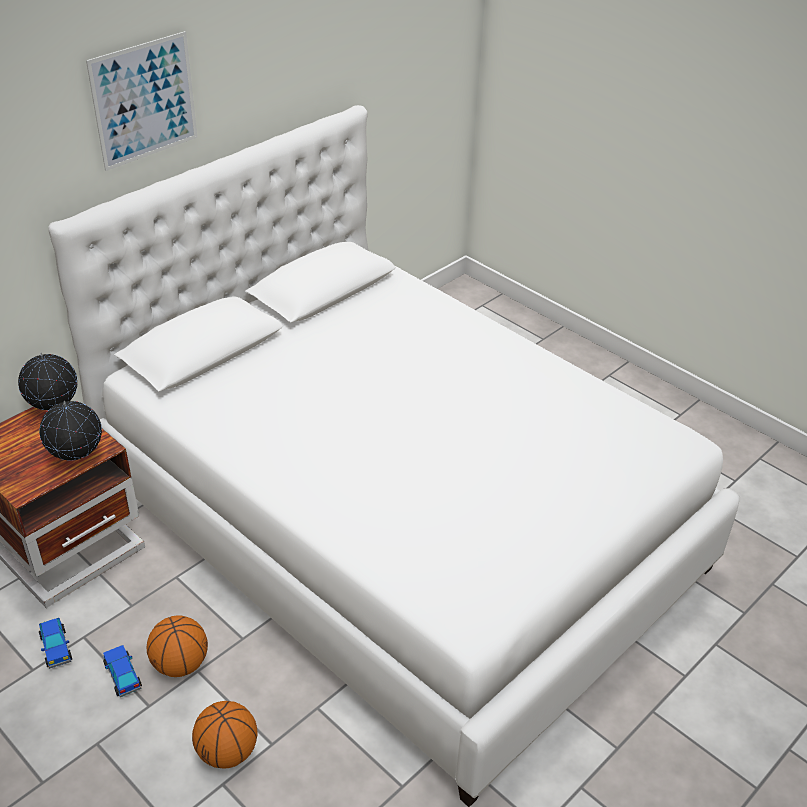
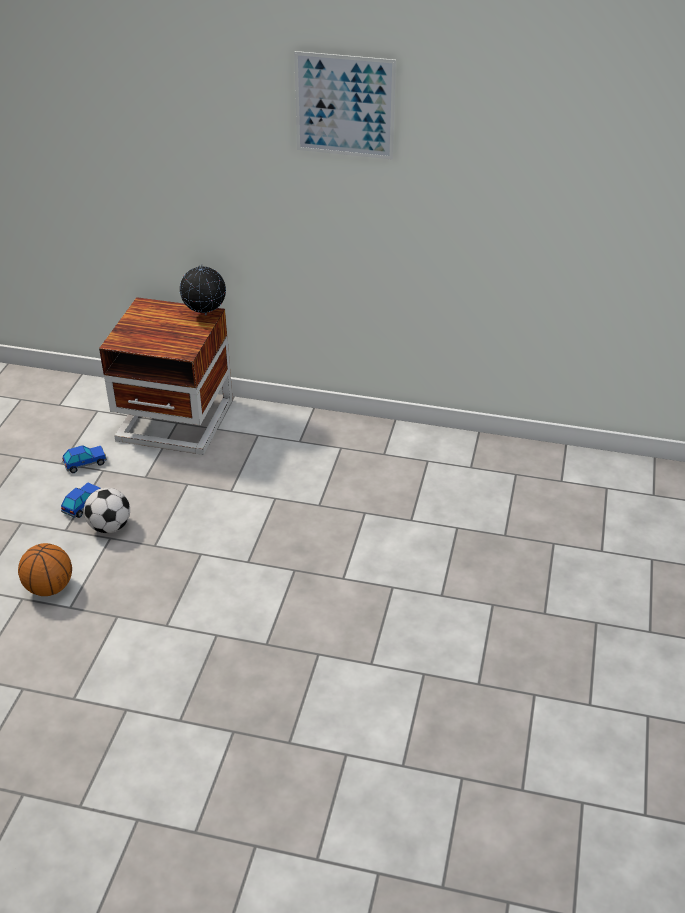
camera: 60 degrees right, 0 degrees up
(56, 648) = (85, 463): toy car -> toy car turned 150 degrees counterclockwise
(77, 459) = (164, 347): globe -> none
(180, 664) = (110, 527): basketball -> football
(398, 523) = (343, 576): white bed -> none

